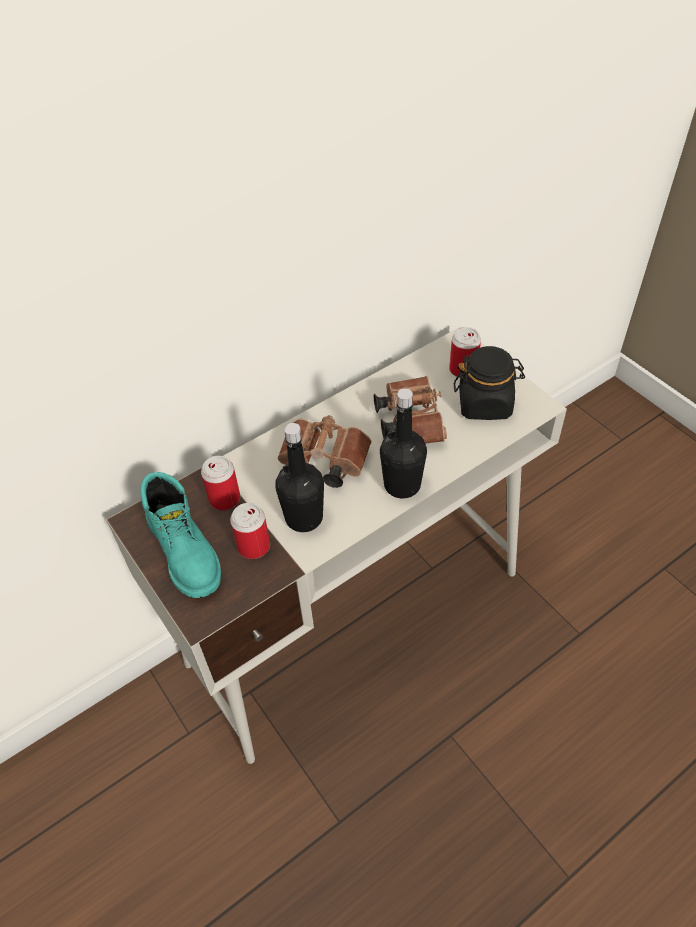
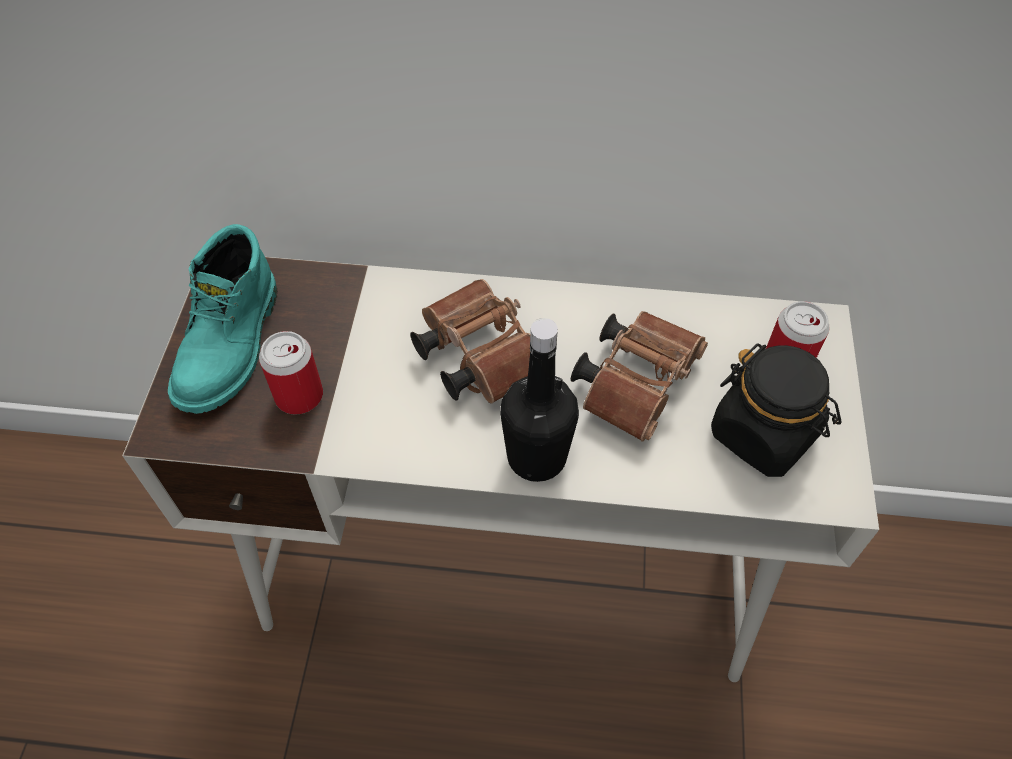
camera: 40 degrees right, 5 degrees up
(224, 499) = (331, 317): can -> none
(304, 518) = (384, 406): black bottle -> none

